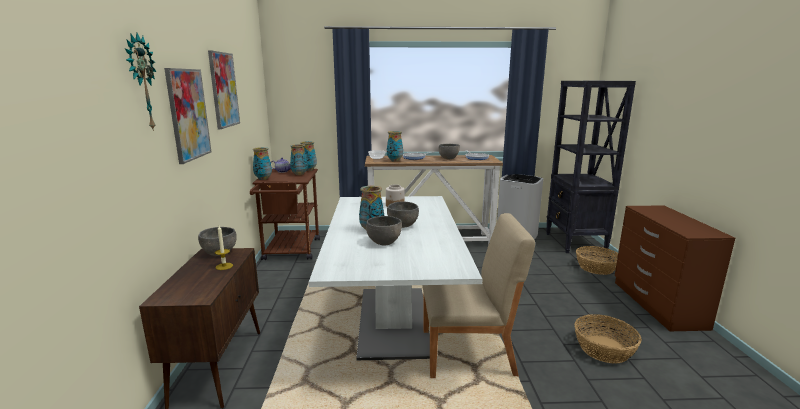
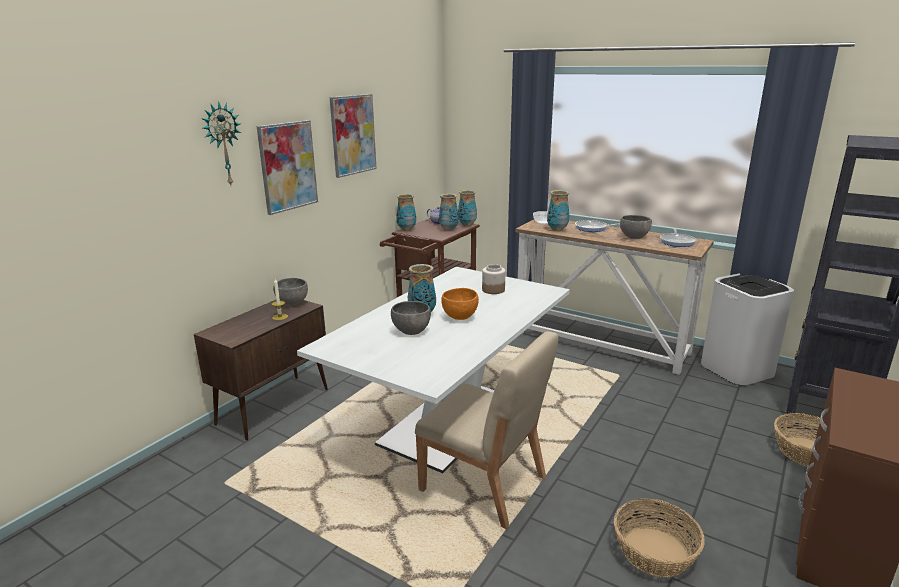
camera: 35 degrees right, 5 degrees up
(402, 225) = (459, 317): grey bowl -> orange bowl

